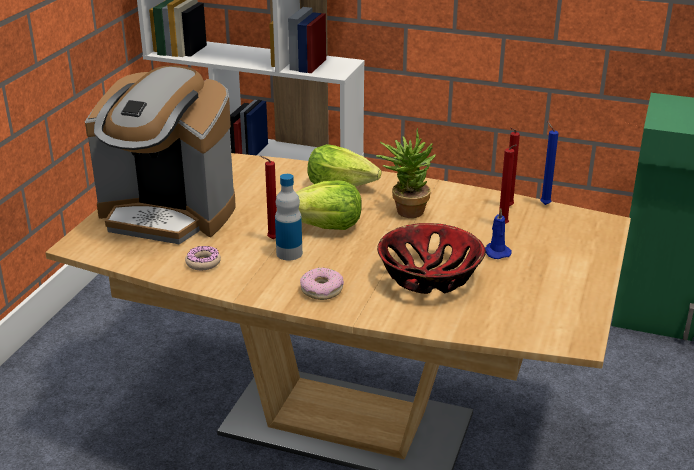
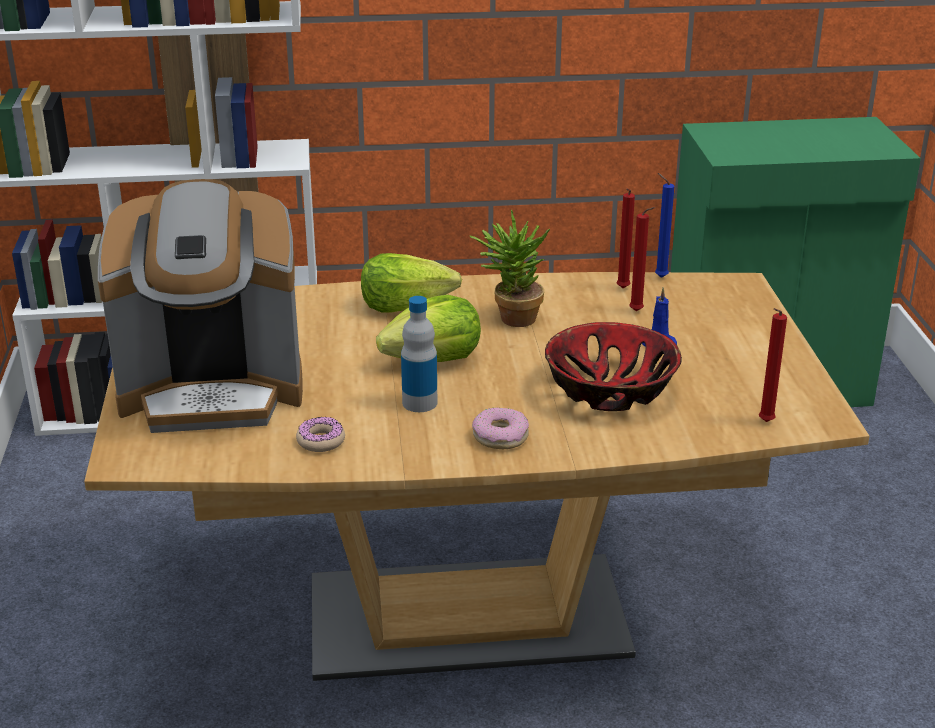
camera: 25 degrees left, 0 degrees up
(271, 239) = (380, 391): red candle -> red candle (764, 422)

